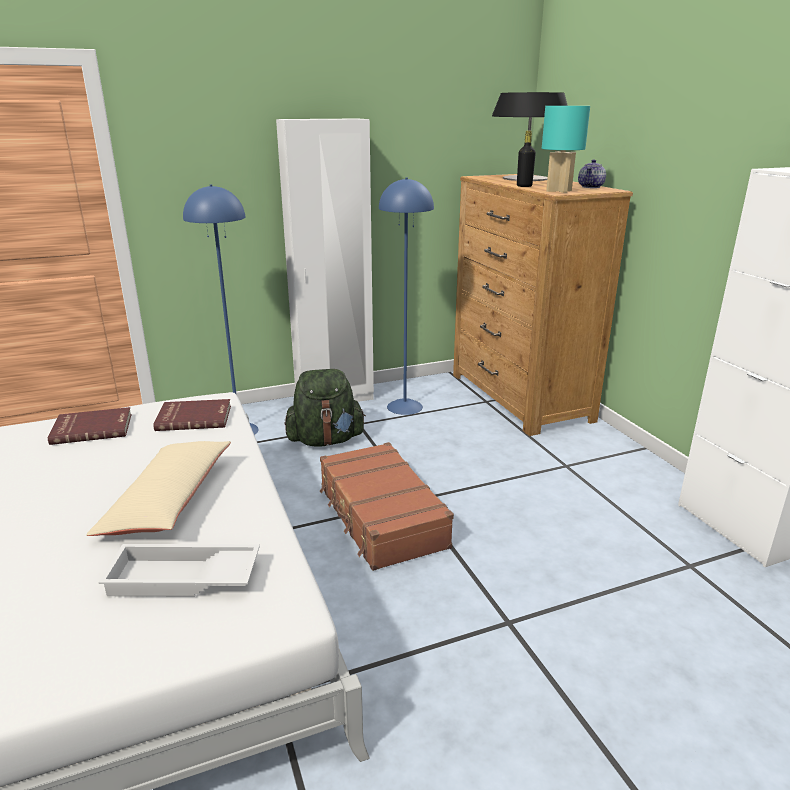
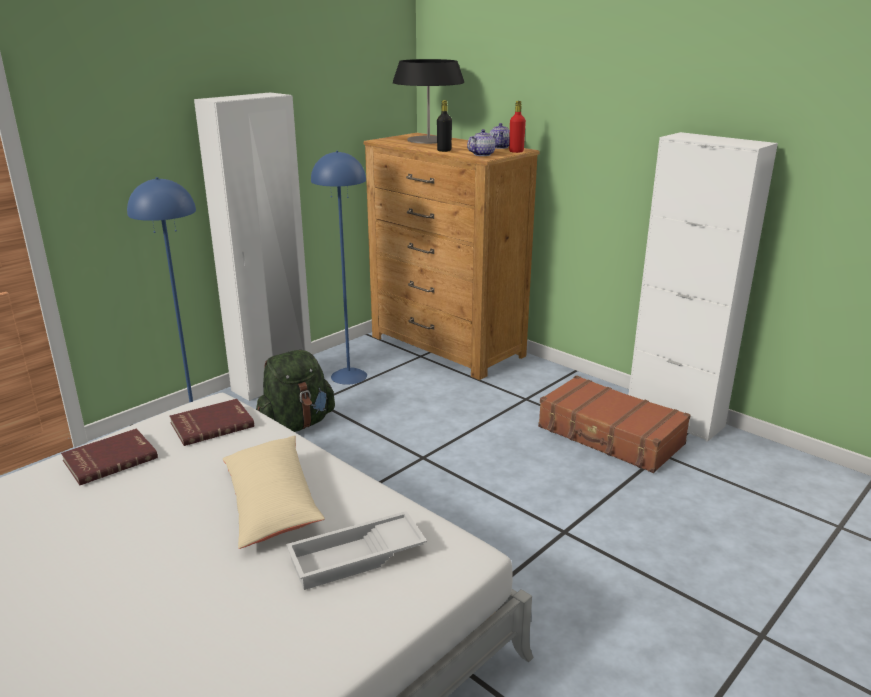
camera: 25 degrees left, 0 degrees up
(381, 517) = (404, 480): brown suitcase -> brown suitcase (610, 436)
(558, 191) = (482, 154): turquoise table lamp -> teapot
(602, 191) = (516, 151): none -> red bottle

